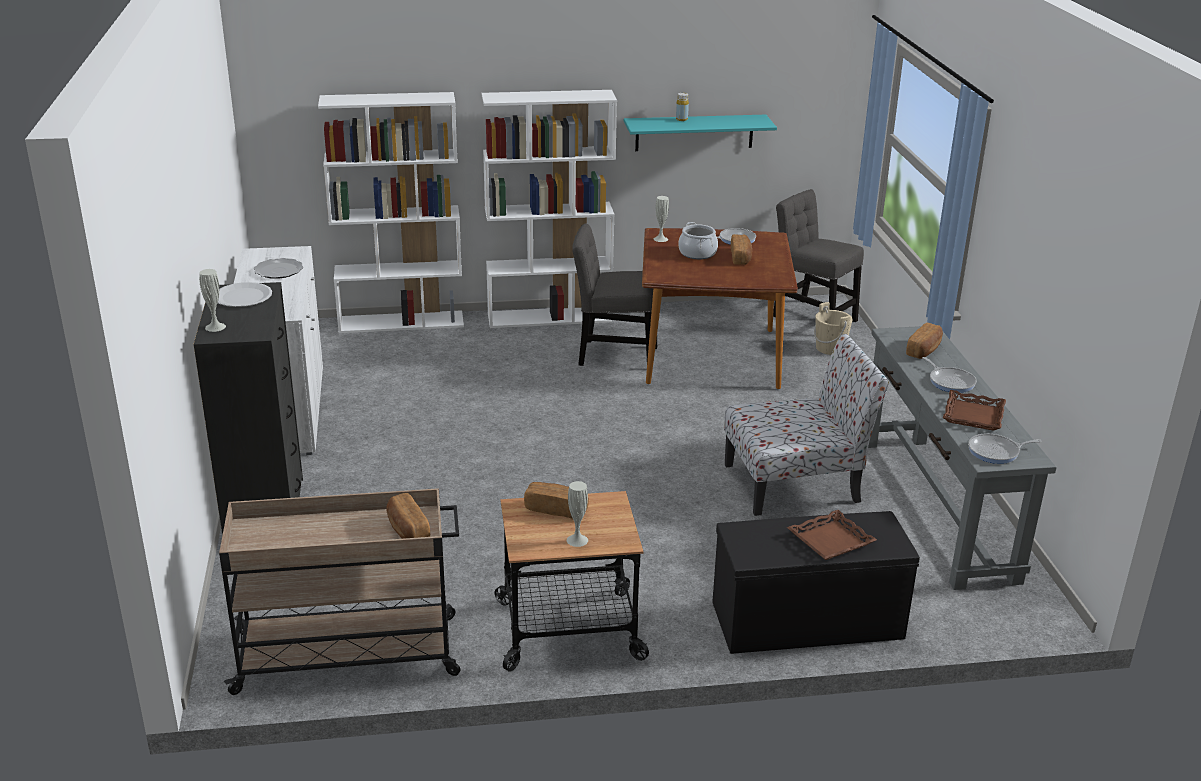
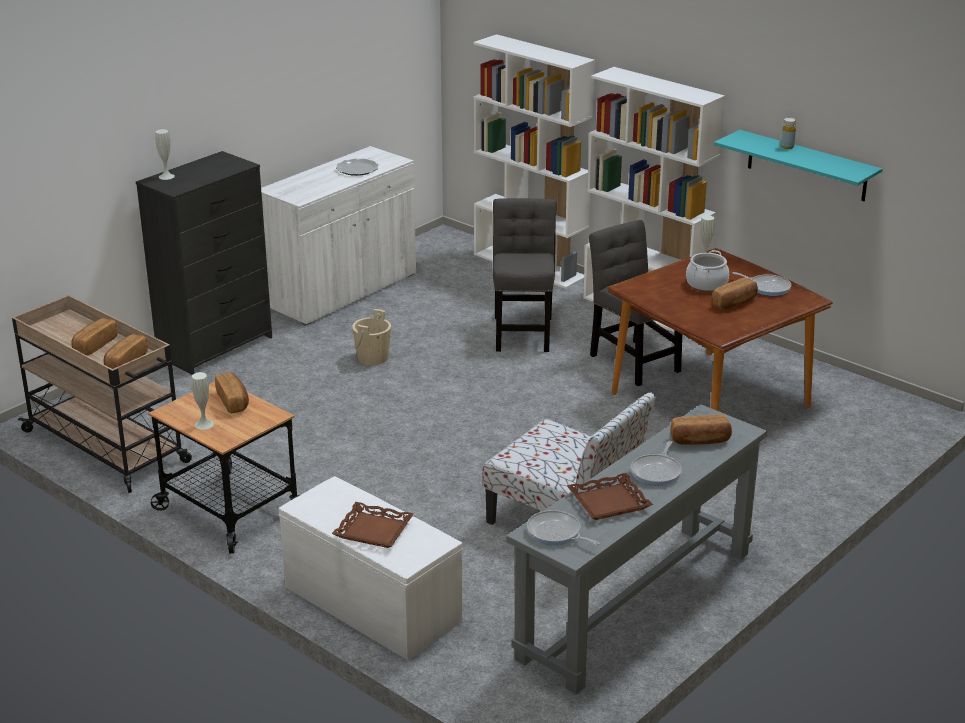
camera: 50 degrees right, 0 degrees up
(243, 296) = (220, 165): white plate -> none
(341, 534) = (94, 345): none -> bread
(806, 621) = (369, 604): black bench -> white bench
(811, 316) = (877, 414): grey chair -> grey chair (523, 331)
(830, 348) = (833, 446): beige bucket -> beige bucket (372, 358)

